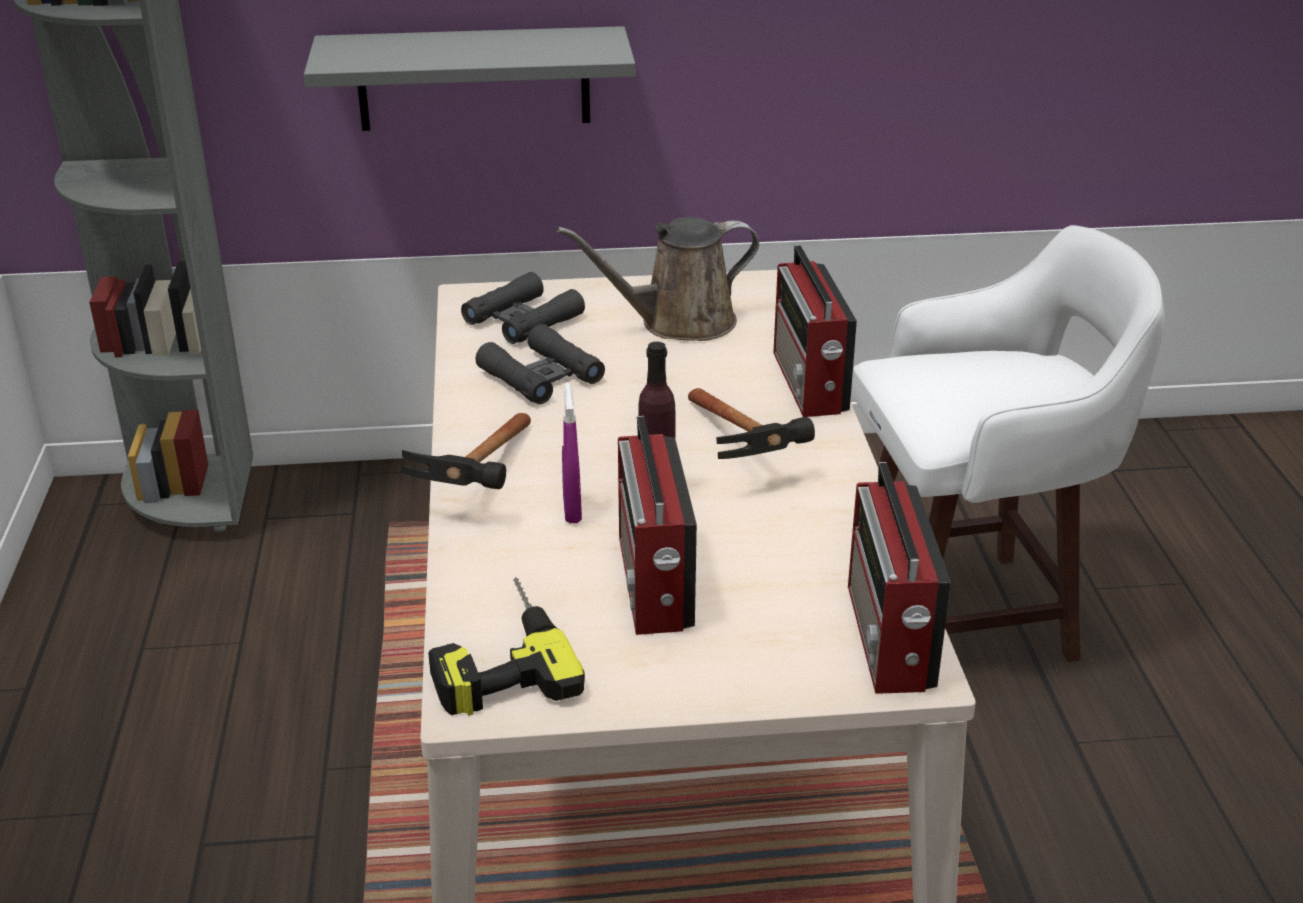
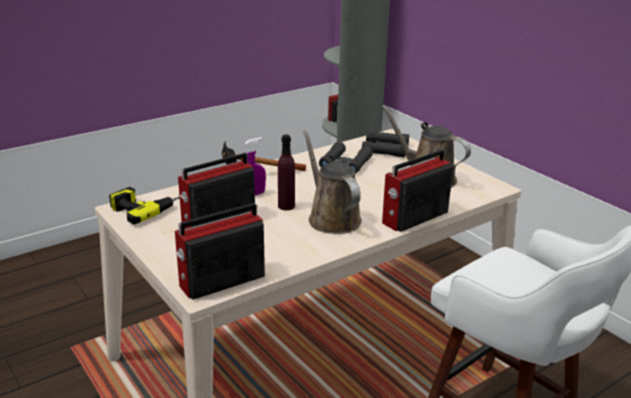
camera: 60 degrees right, 5 degrees down
(473, 78) = (477, 55): grey shelf -> none
(744, 457) = (331, 218): hammer -> brown watering can

